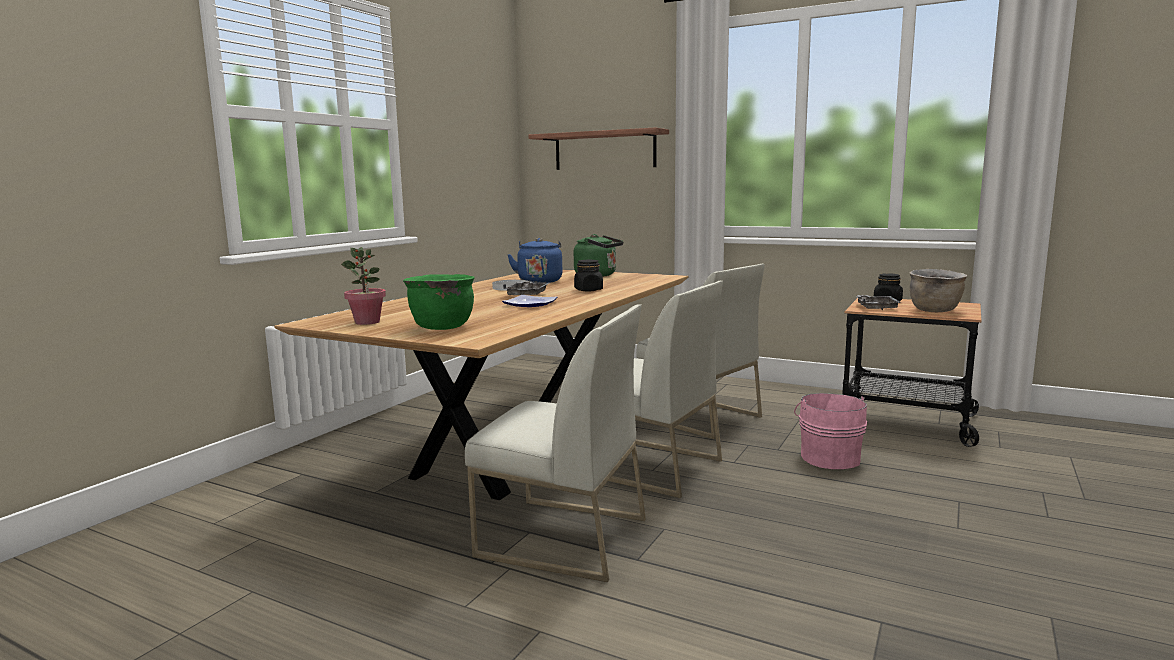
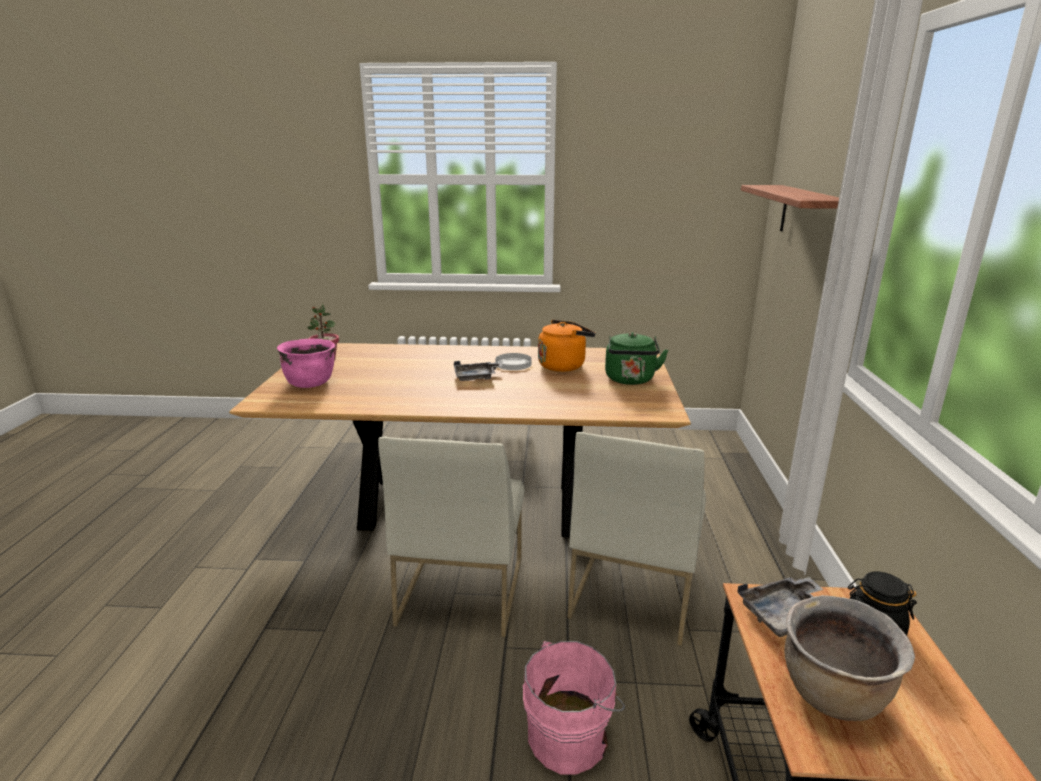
camera: 65 degrees right, 10 degrees up
(442, 327) = (310, 383): green cooking pot -> pink cooking pot
(529, 304) = (426, 388): plate -> none
(539, 281) = (564, 365): blue kettle -> orange kettle
(561, 537) = (297, 578): white chair -> none
(588, 290) = (523, 394): black jar -> none

